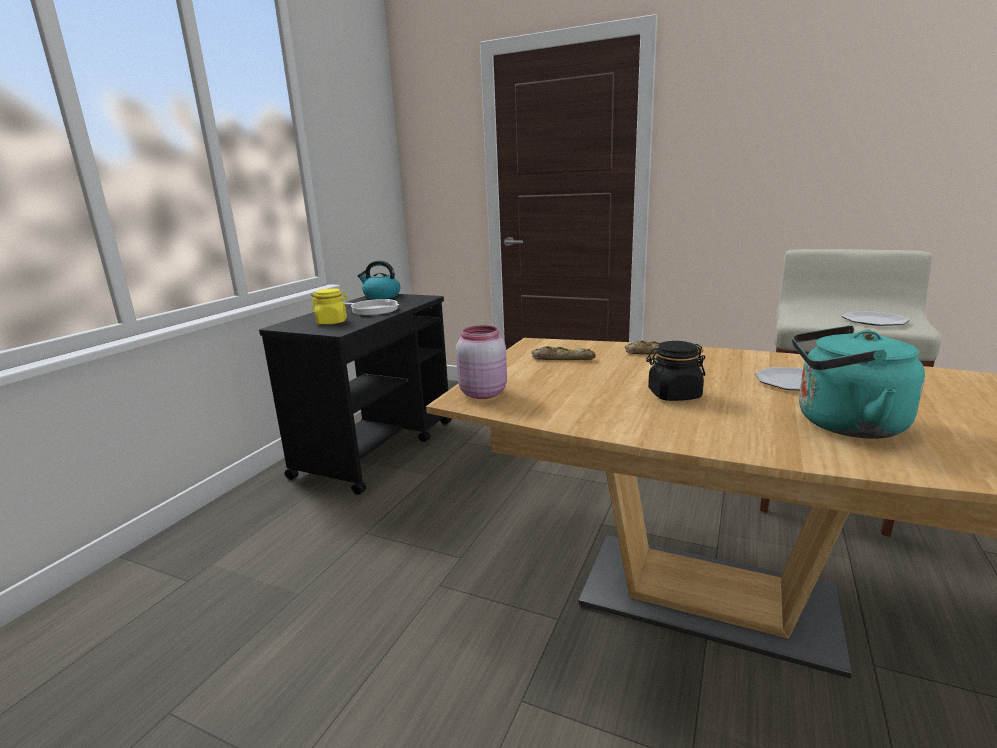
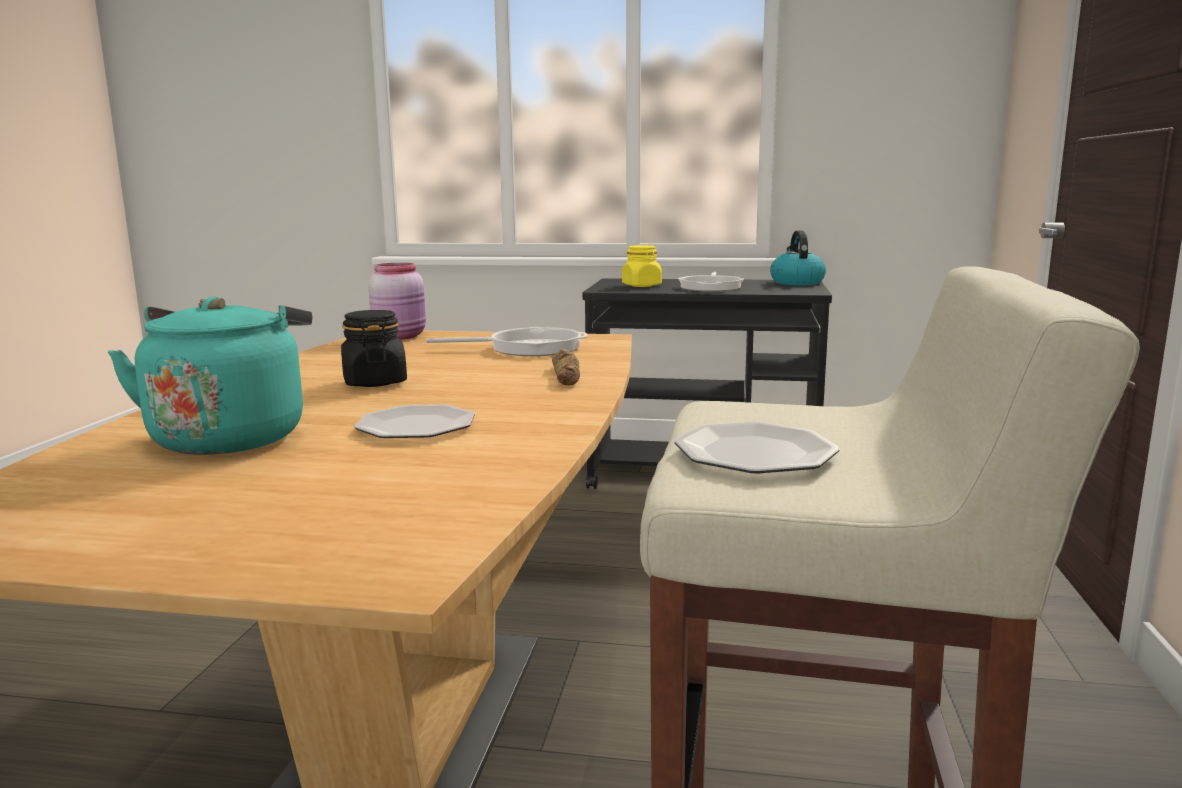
camera: 75 degrees right, 5 degrees down
(563, 359) = (528, 348): bread -> frying pan

